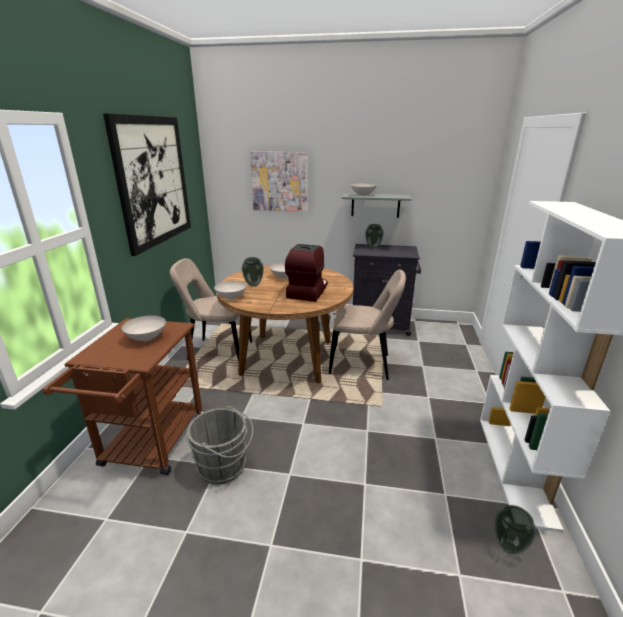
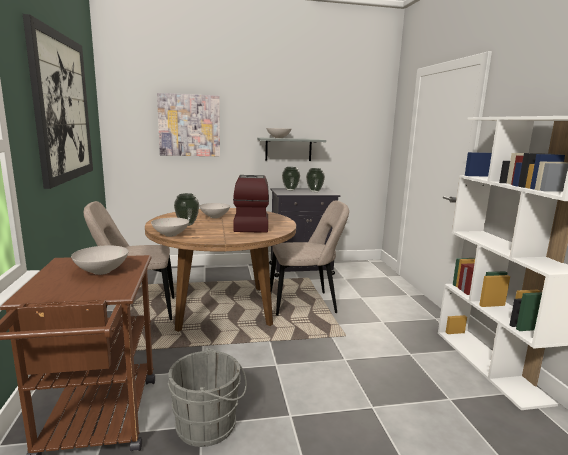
camera: 20 degrees left, 10 degrees down
(508, 547) = (528, 429): vase -> vase (314, 191)

